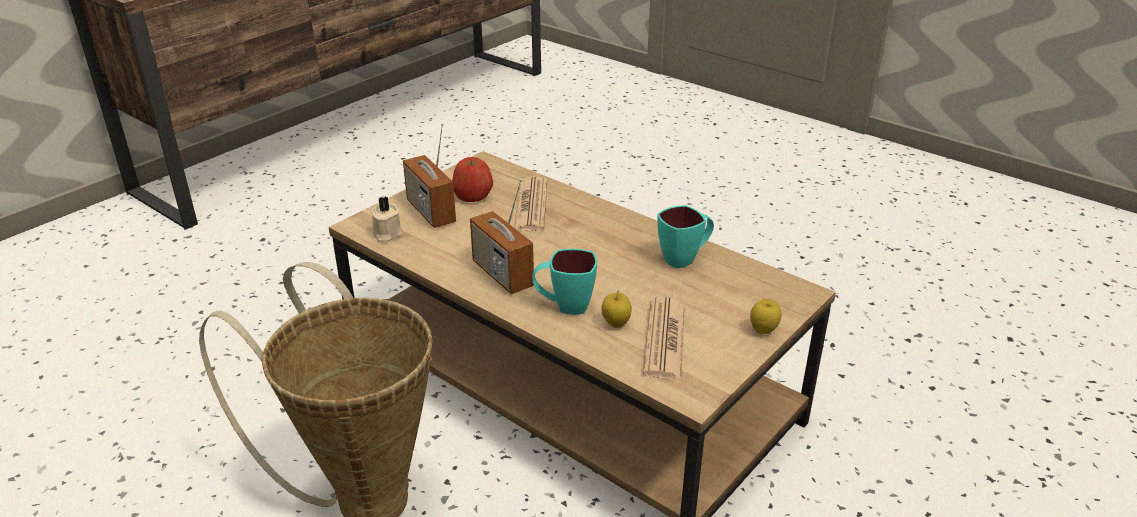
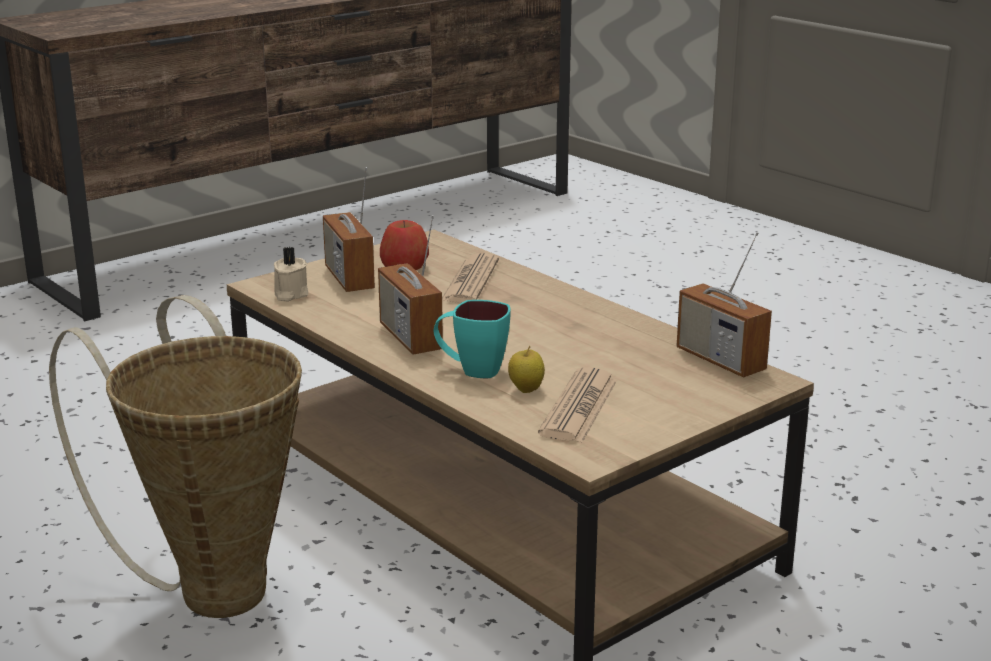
camera: 10 degrees right, 10 degrees down
(685, 258) = (637, 339): turquoise mug -> none
(757, 275) = (720, 360): none -> radio
(763, 331) = (704, 409): apple -> none

